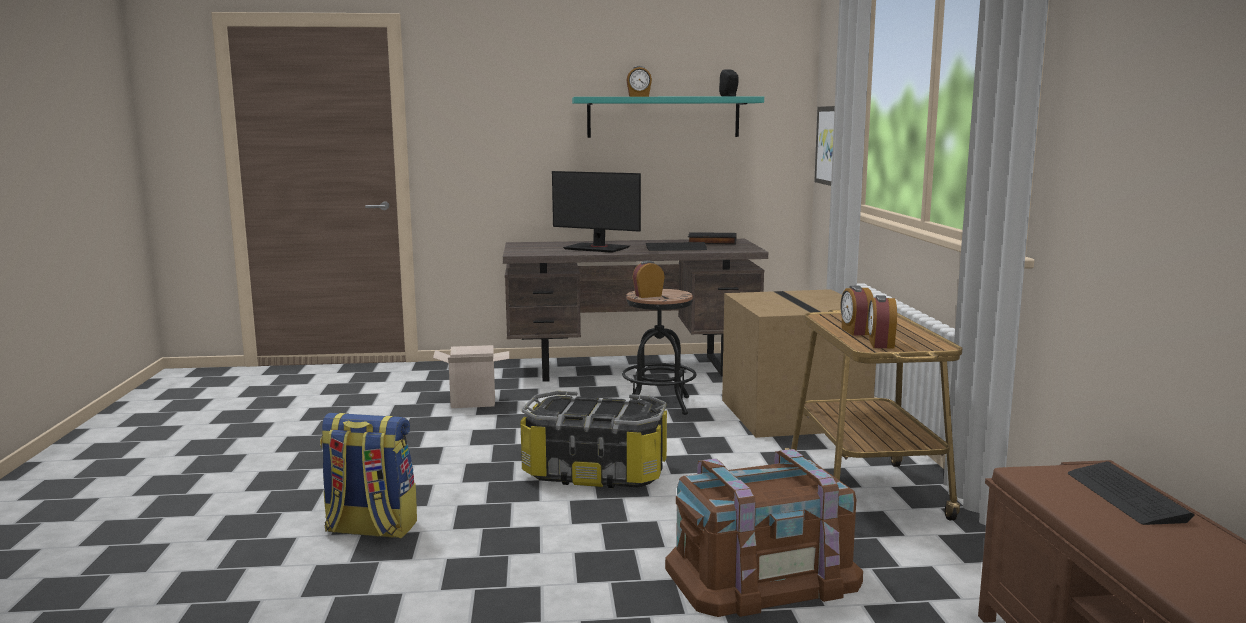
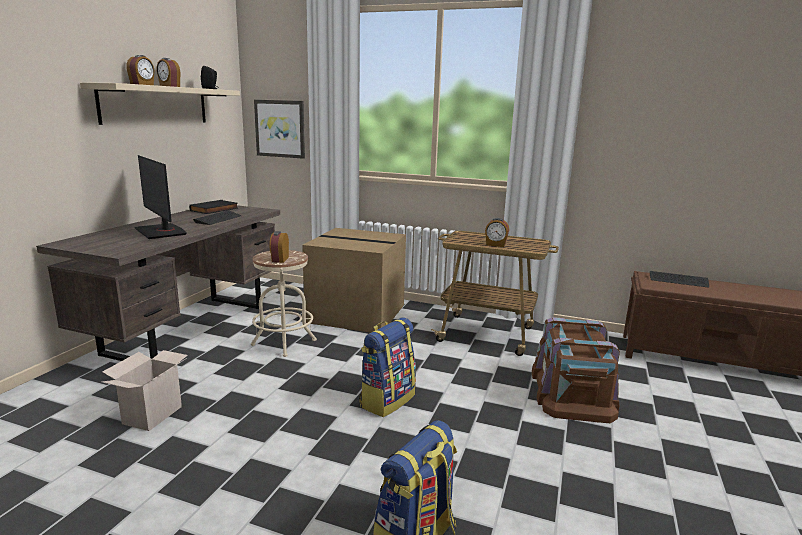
camera: 65 degrees left, 5 degrees up
(595, 472) = (387, 400): storage box -> backpack
(597, 248) = (161, 231): monitor -> monitor turned 90 degrees clockwise
(659, 405) = (284, 342): black stool -> beige stool
(663, 117) = (156, 105): turquoise shelf -> beige shelf
(880, 344) = (527, 247): alarm clock -> alarm clock (169, 86)

